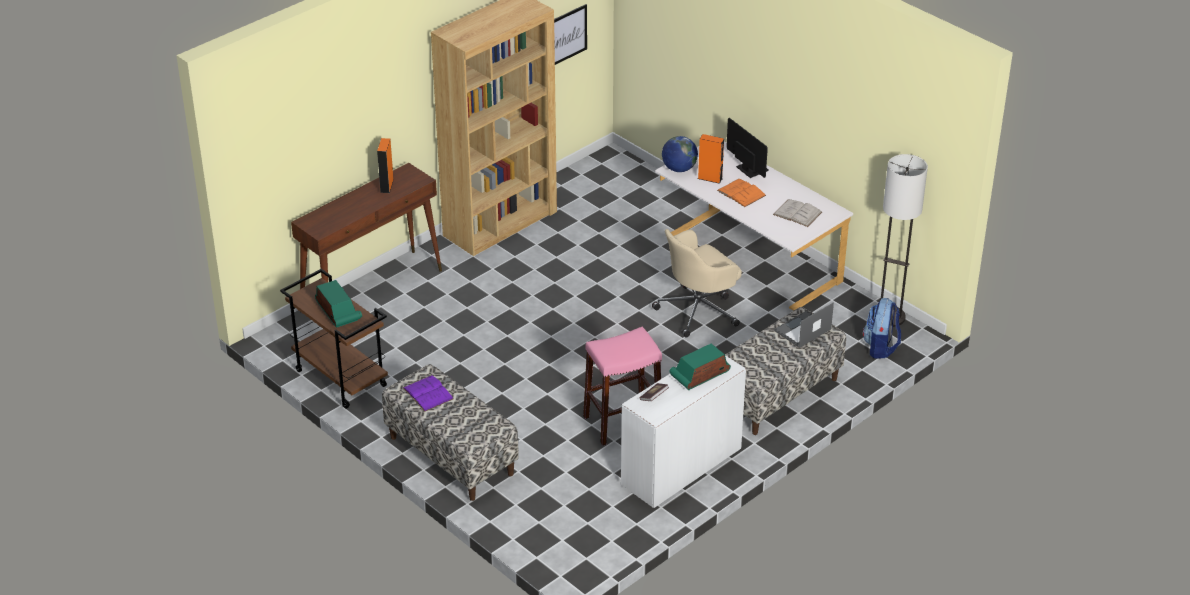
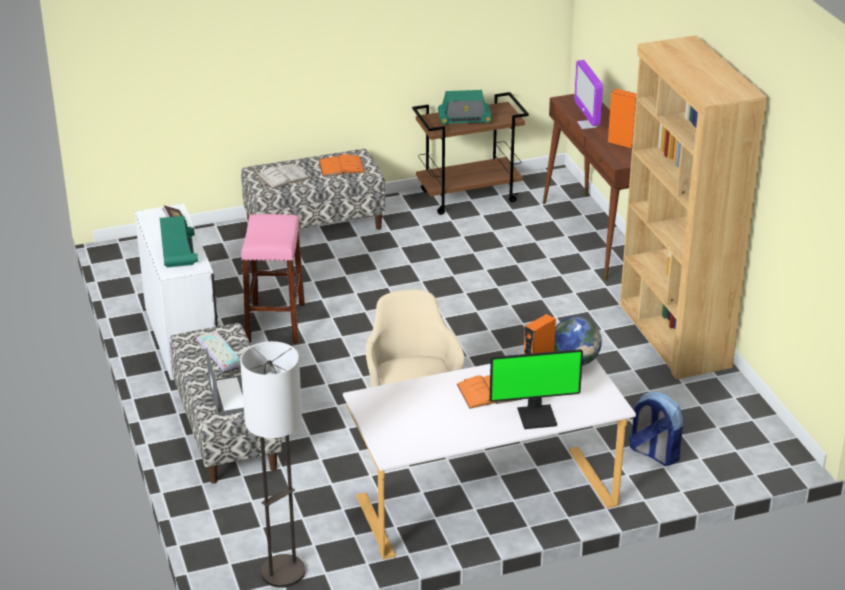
camera: 115 degrees right, 5 degrees down
(361, 209) = (587, 124): none -> monitor
(428, 393) = (341, 166): purple book -> orange book
(567, 35) = (803, 234): picture -> none
(759, 358) = (218, 351): none -> keyboard
(797, 213) = (413, 421): white book -> white book (283, 176)
(881, 347) = (234, 540): backpack -> backpack (653, 453)

